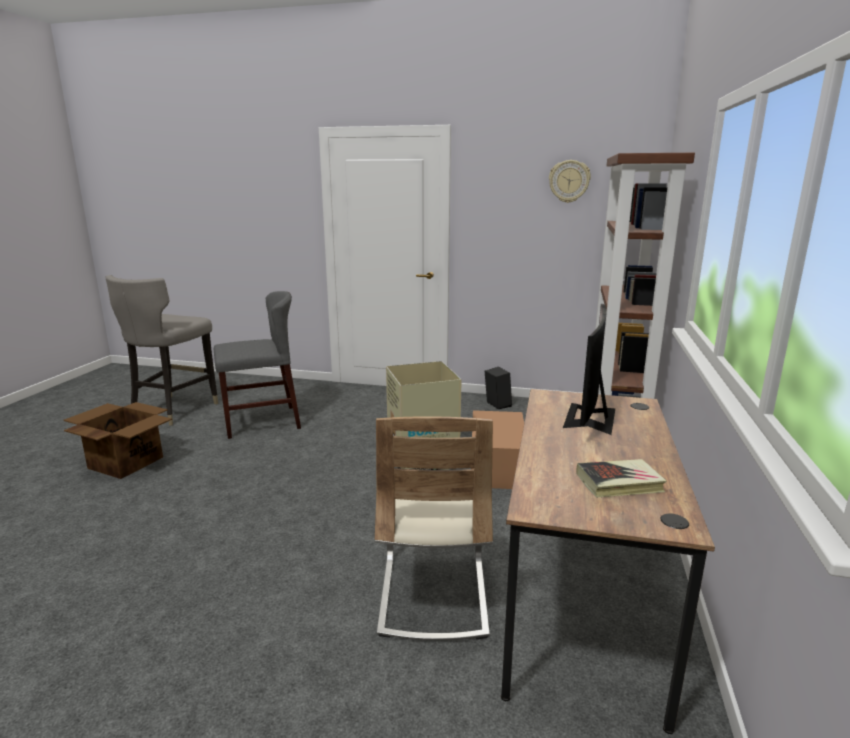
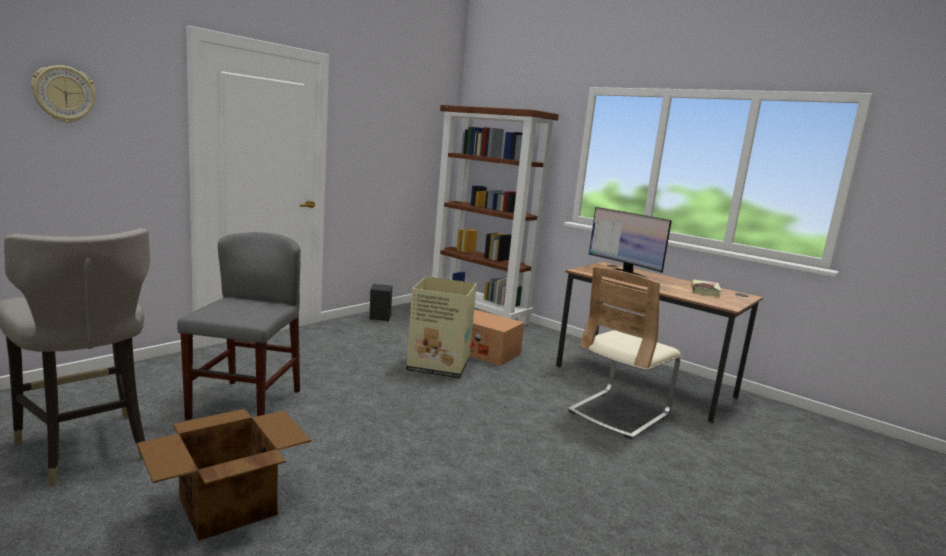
camera: 65 degrees left, 5 degrees down
(433, 594) = (618, 413): beige chair -> beige chair turned 105 degrees clockwise
(569, 181) = (410, 119): wall clock -> wall clock (64, 94)

